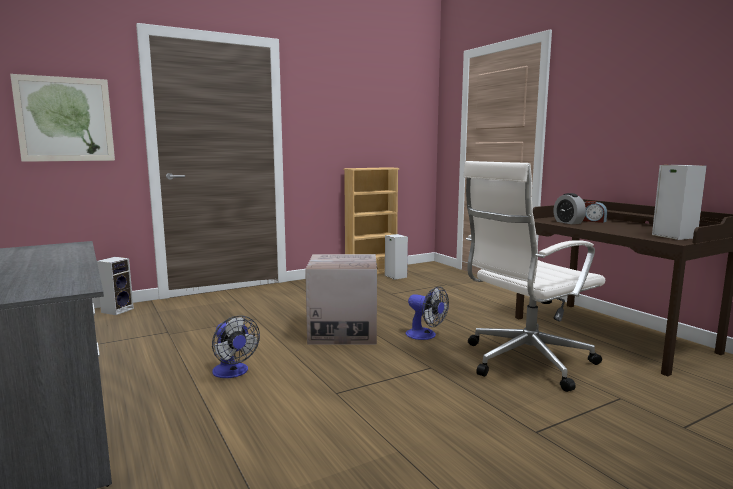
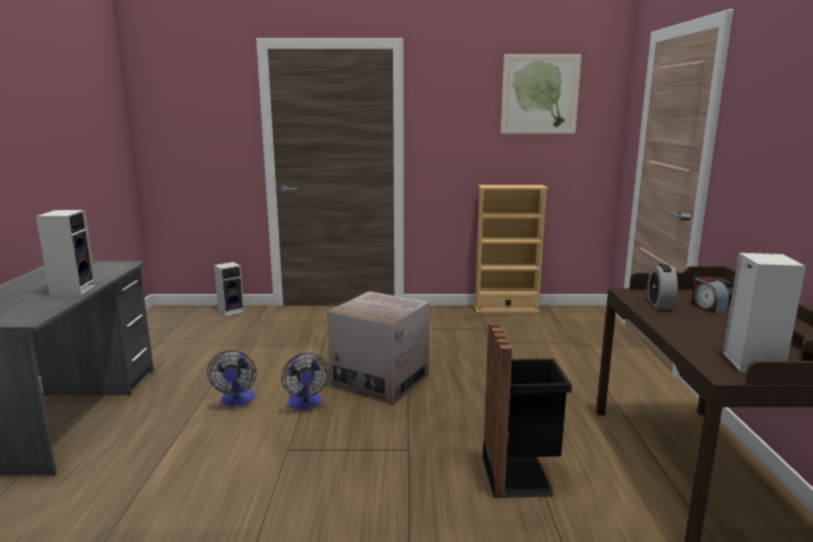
camera: 30 degrees right, 5 degrees up
(65, 119) = (196, 134): picture -> picture (540, 94)
(395, 276) = (526, 320): speaker -> speaker (73, 290)
(425, 335) = (455, 408): fan -> fan (305, 404)
(524, 362) = (520, 475): white office chair -> black trash can

